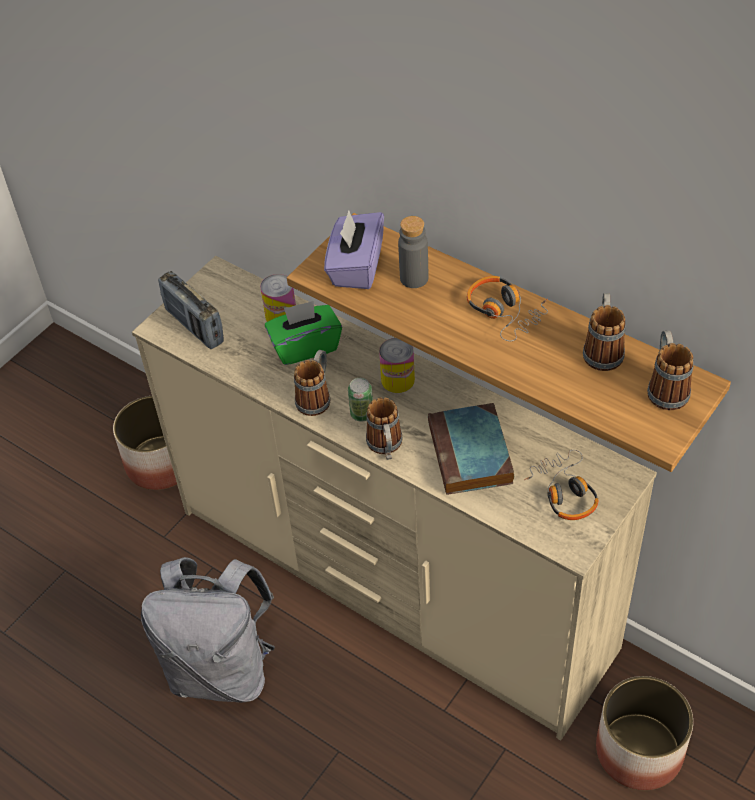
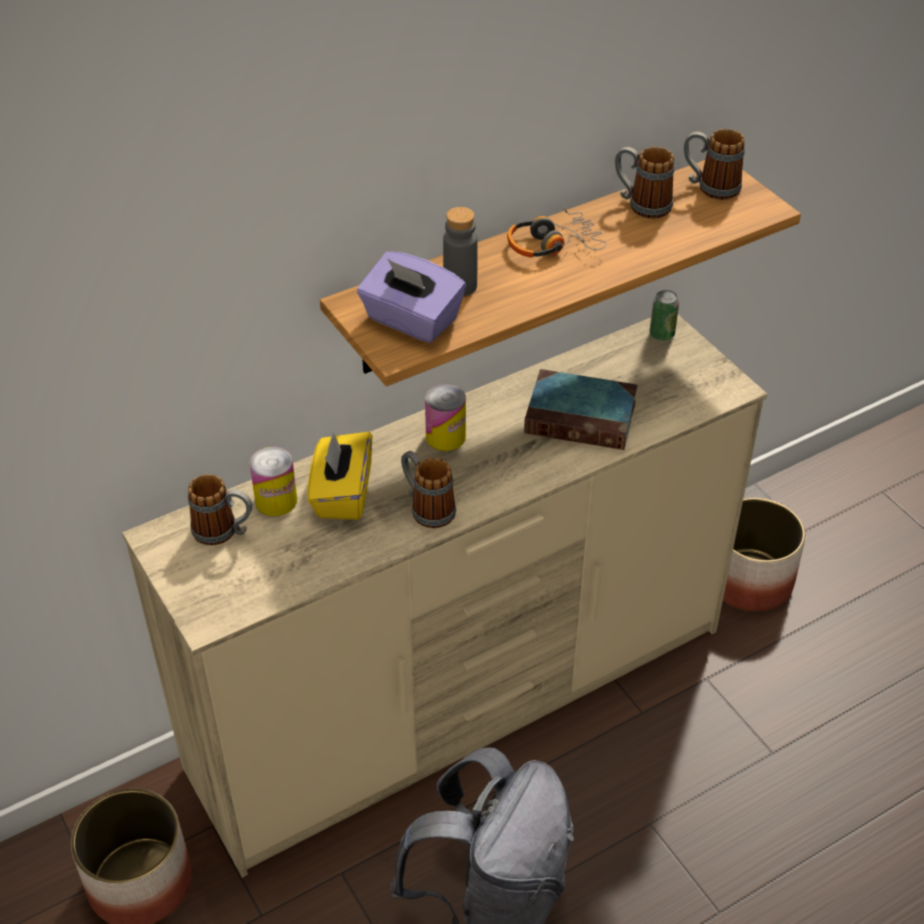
camera: 70 degrees left, 5 degrees down
(194, 326) = (232, 584): radio -> none
(305, 346) = (342, 494): green tissue box -> yellow tissue box
(362, 414) = (475, 479): can -> can (661, 334)
(386, 448) = (535, 475): mug -> mug (224, 532)
(564, 492) = (664, 371): headphones -> none

